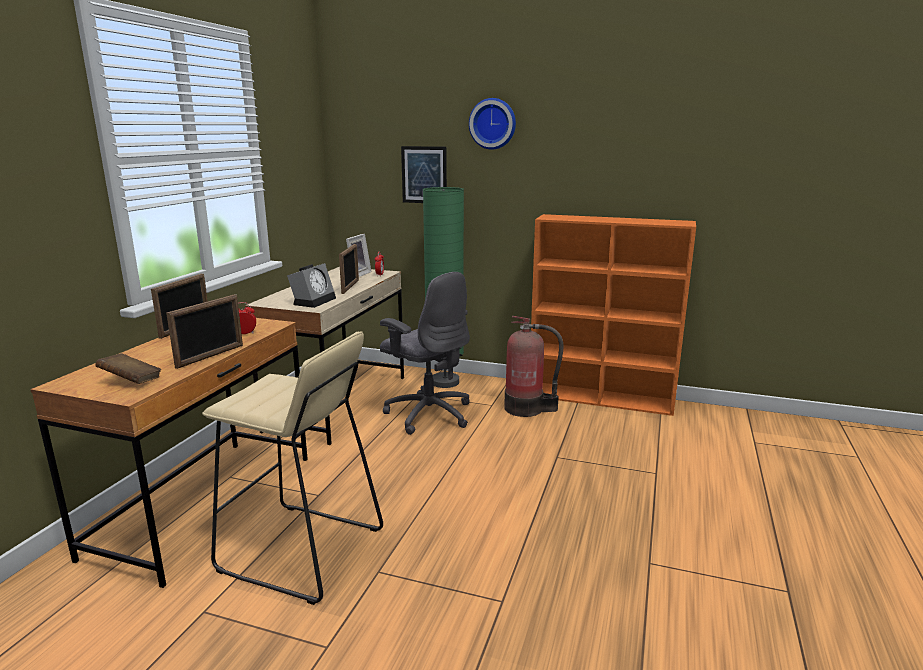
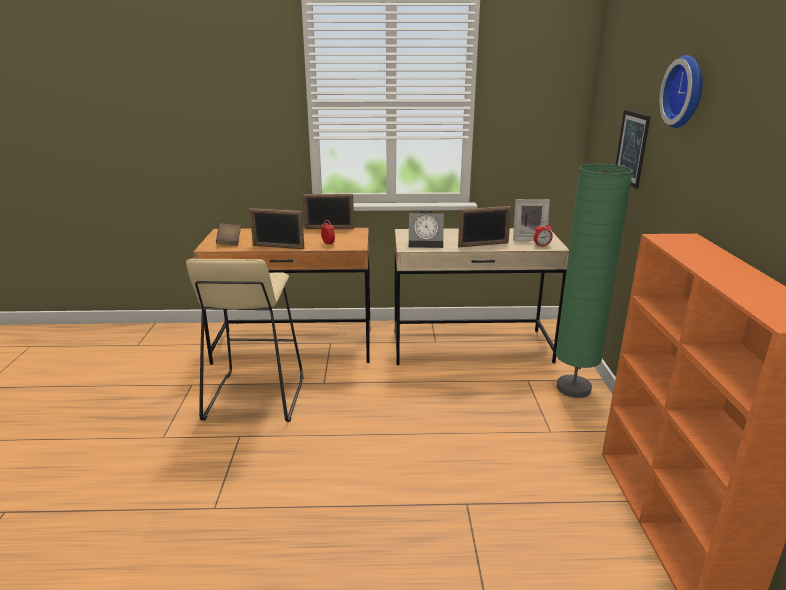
camera: 70 degrees right, 5 degrees up
(428, 414) = (492, 397): grey office chair -> none
(527, 408) = (566, 459): fire extinguisher -> none

